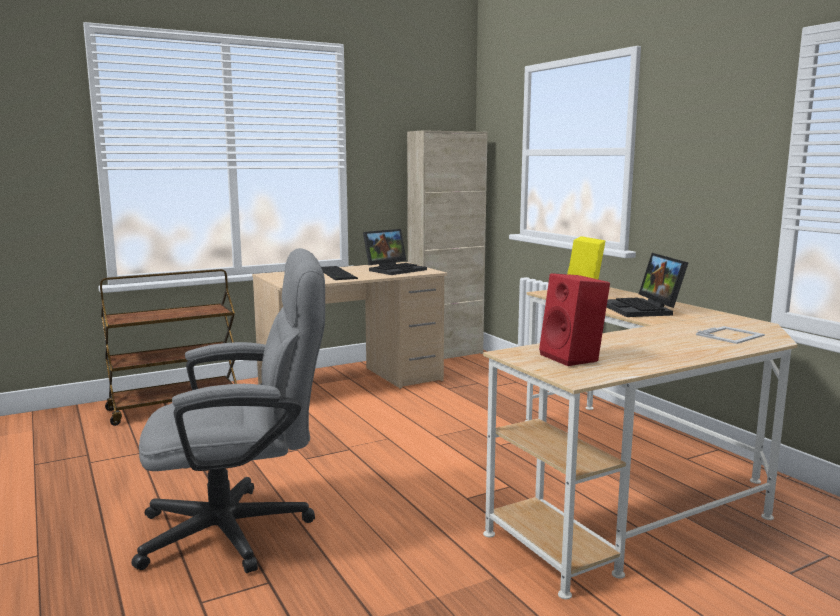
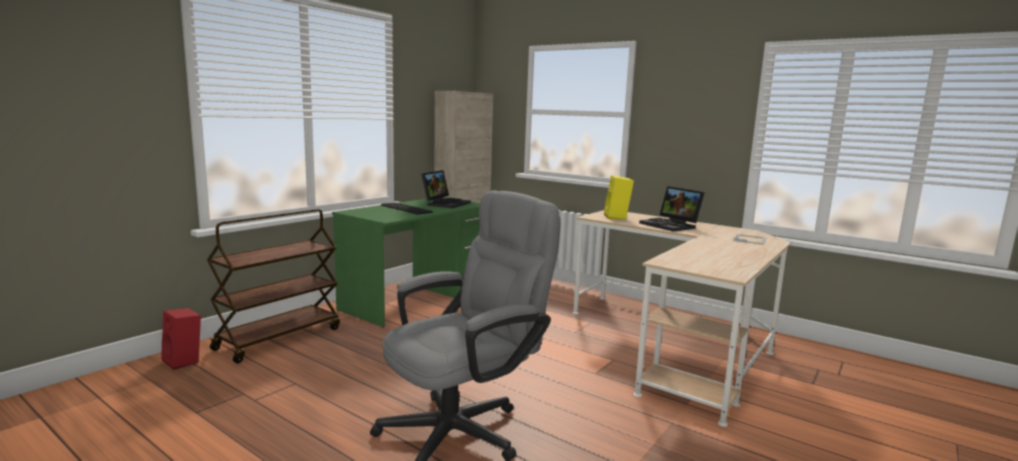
camera: 25 degrees left, 0 degrees up
(352, 383) = (415, 299): beige desk -> green desk
(574, 358) = (702, 262): red speaker -> red speaker (184, 361)

